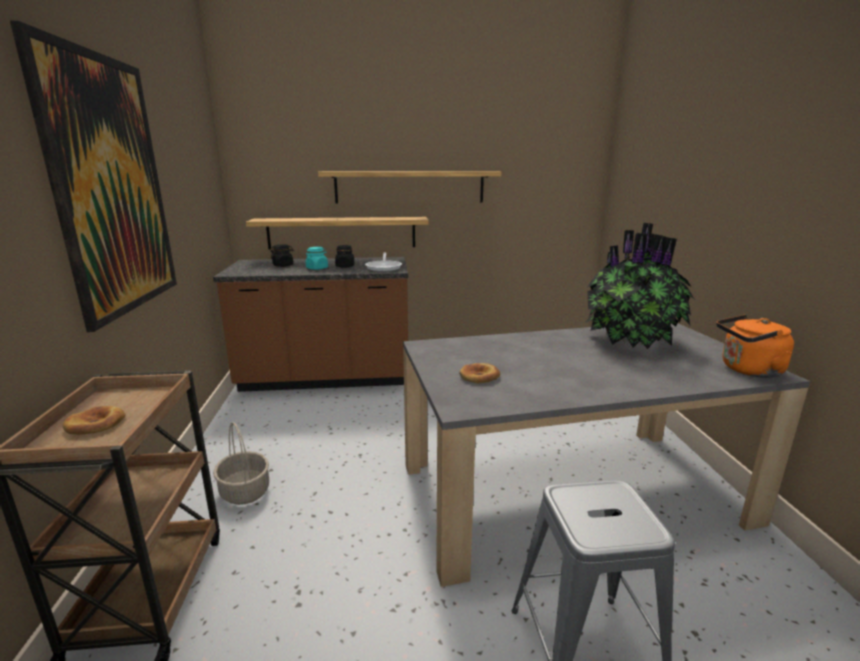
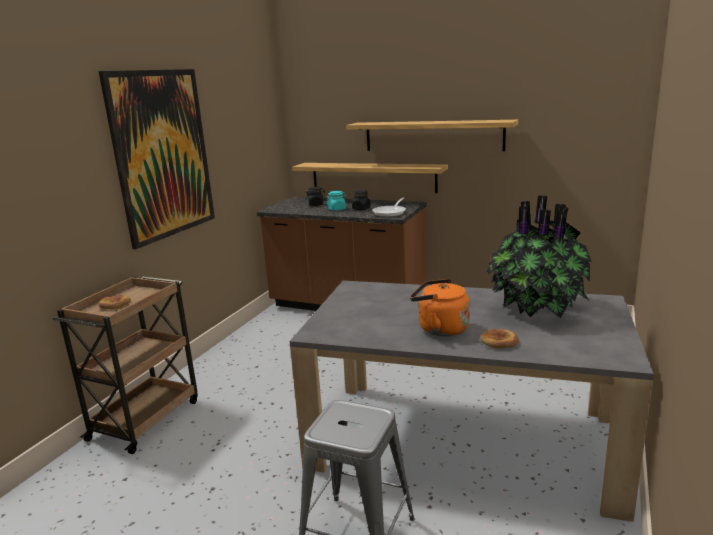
camera: 30 degrees right, 0 degrees up
(244, 491) = (231, 376): basket -> none
(479, 376) = (357, 315): bread -> bread (499, 341)
(748, 370) = (604, 353): orange kettle -> orange kettle (440, 328)

